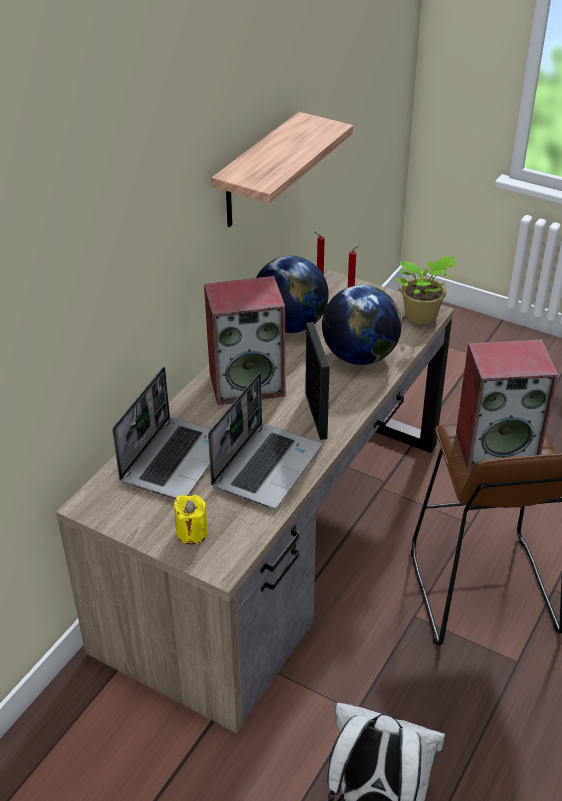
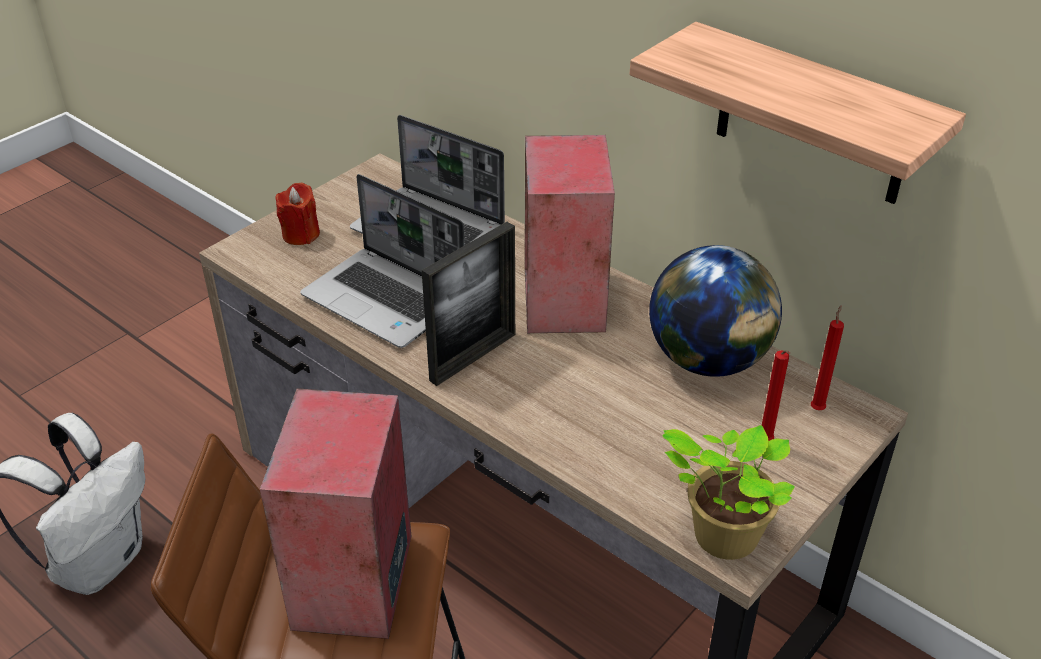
camera: 100 degrees right, 0 degrees up
(192, 532) = (301, 234): yellow candle -> red candle
(316, 415) = (473, 357): picture frame -> picture frame turned 45 degrees counterclockwise
(360, 356) = (608, 428): globe -> none

